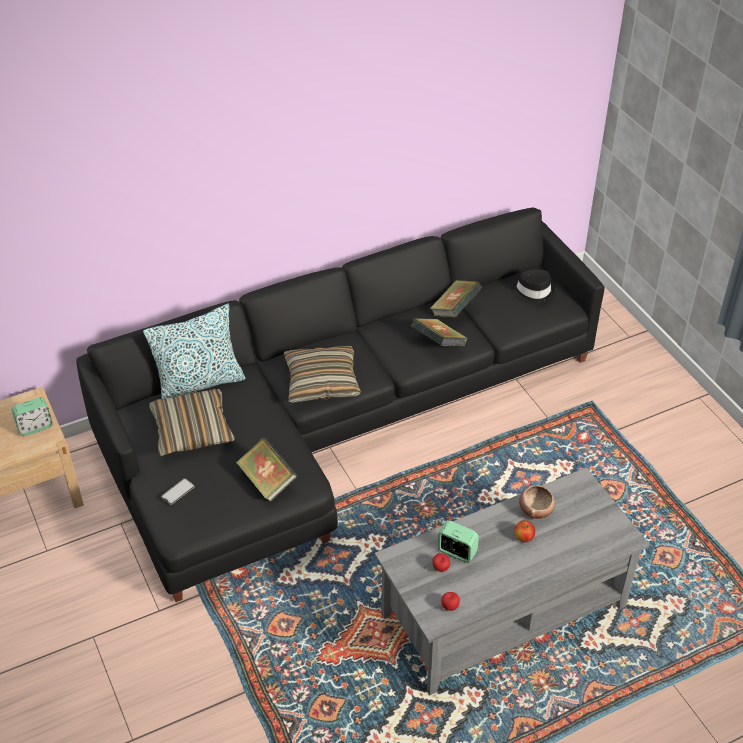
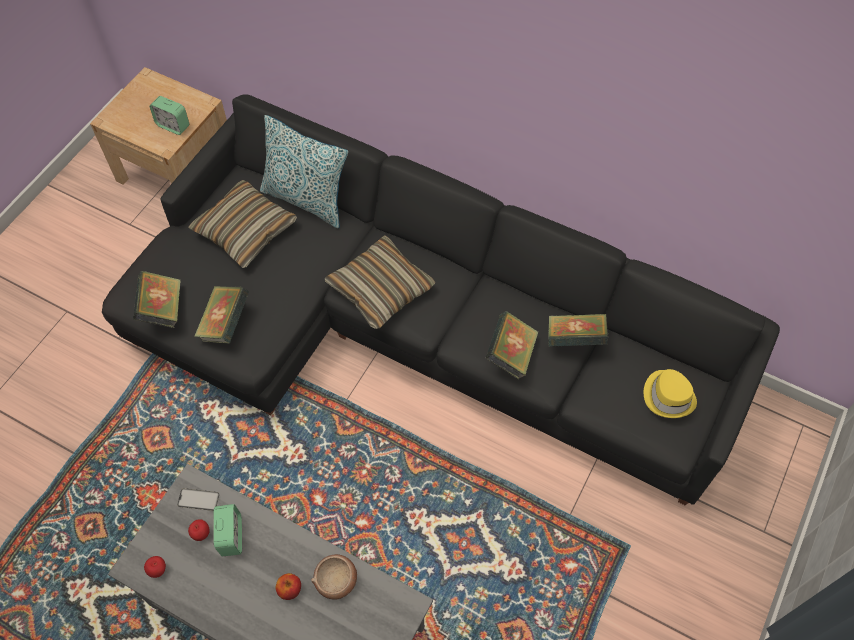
camera: 55 degrees right, 15 degrees up
(178, 491) = (167, 266): phone -> phone (198, 499)
(216, 512) = (162, 309): none -> book
(533, 291) = (669, 396): black hat -> yellow hat

